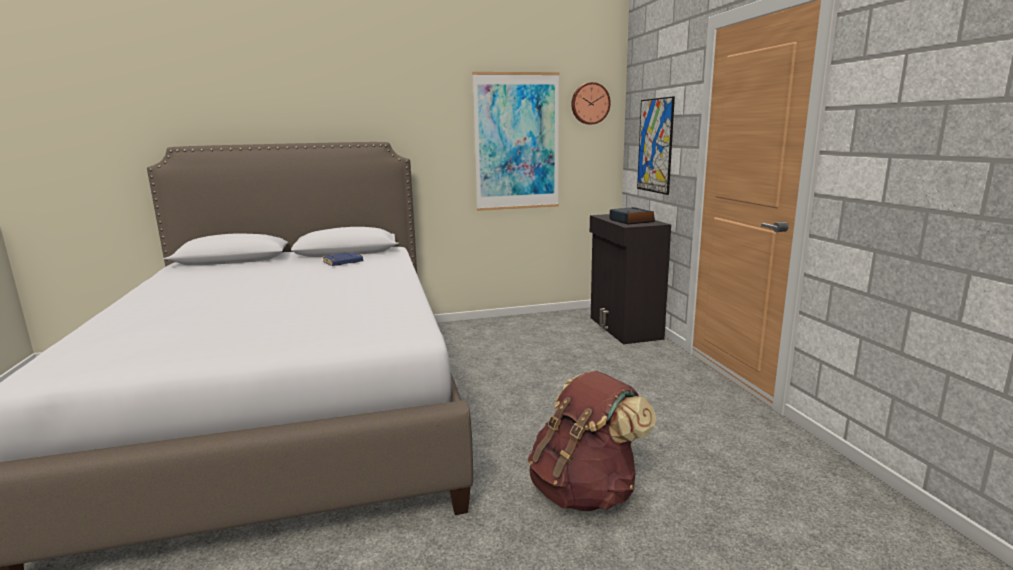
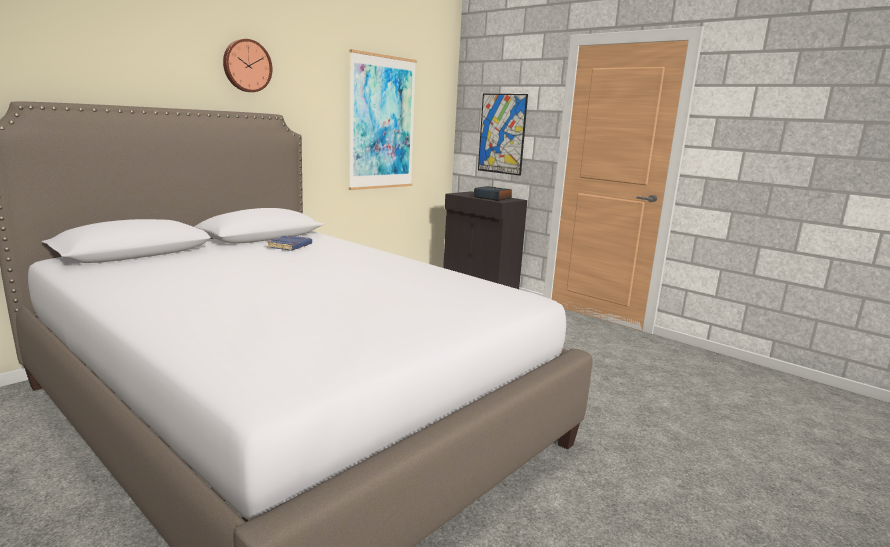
camera: 35 degrees left, 0 degrees up
(585, 491) = (619, 408): brown backpack -> none
(590, 103) = (435, 92): wall clock -> wall clock (246, 66)

